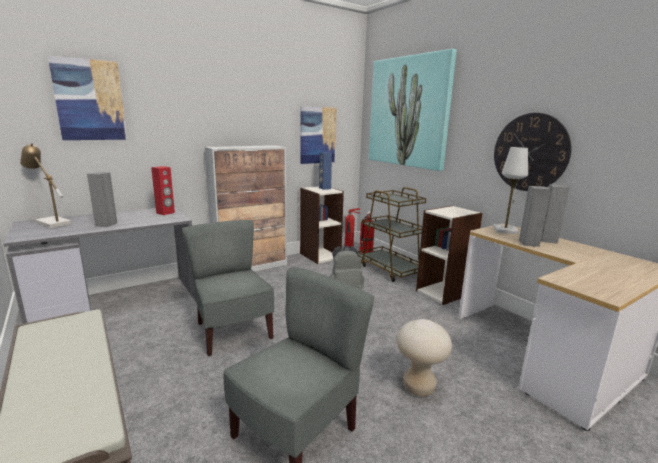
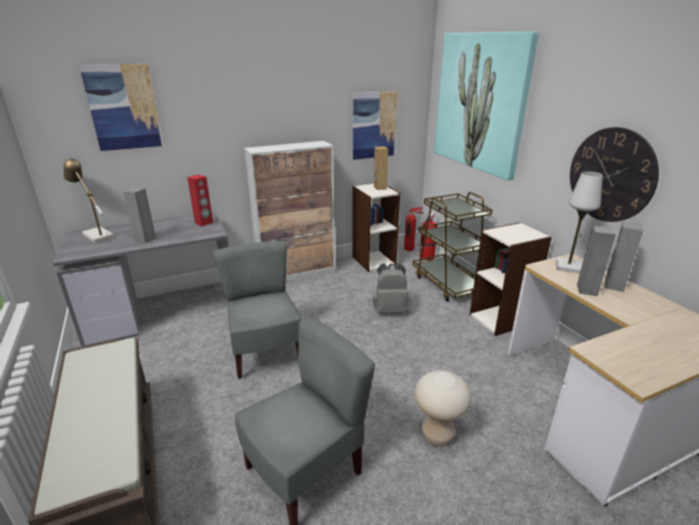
camera: 10 degrees right, 10 degrees up
(324, 188) = (379, 188): blue speaker -> brown speaker

